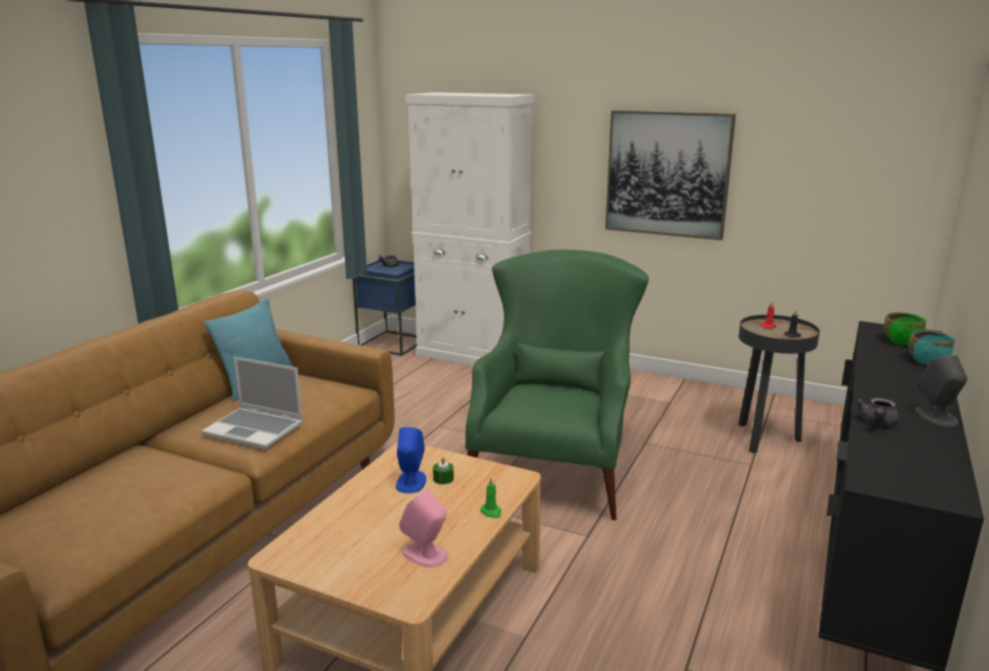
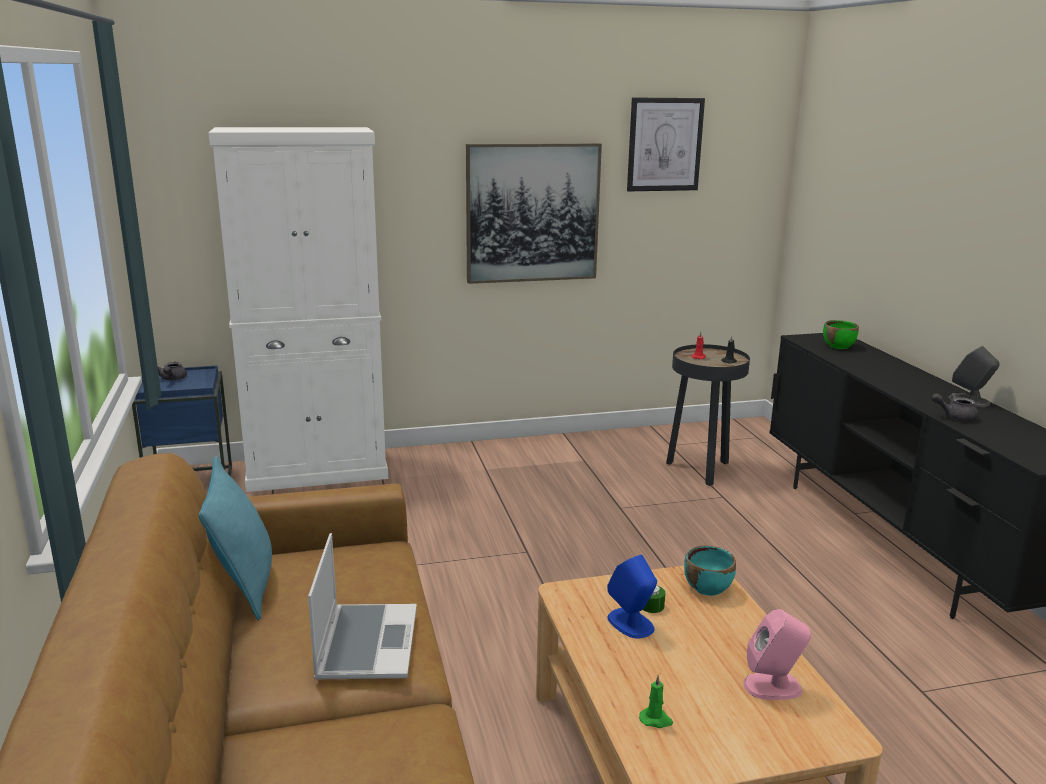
camera: 40 degrees left, 0 degrees up
(255, 429) = (366, 643): laptop -> laptop turned 75 degrees counterclockwise
(491, 512) = (748, 617): green candle -> green candle (656, 720)
(555, 465) = (579, 562): green armchair -> none
(806, 117) = (664, 144): none -> picture
(877, 423) = (954, 417): grey teapot -> grey teapot turned 105 degrees clockwise
(928, 361) = (882, 358): turquoise bowl -> turquoise bowl (708, 587)

